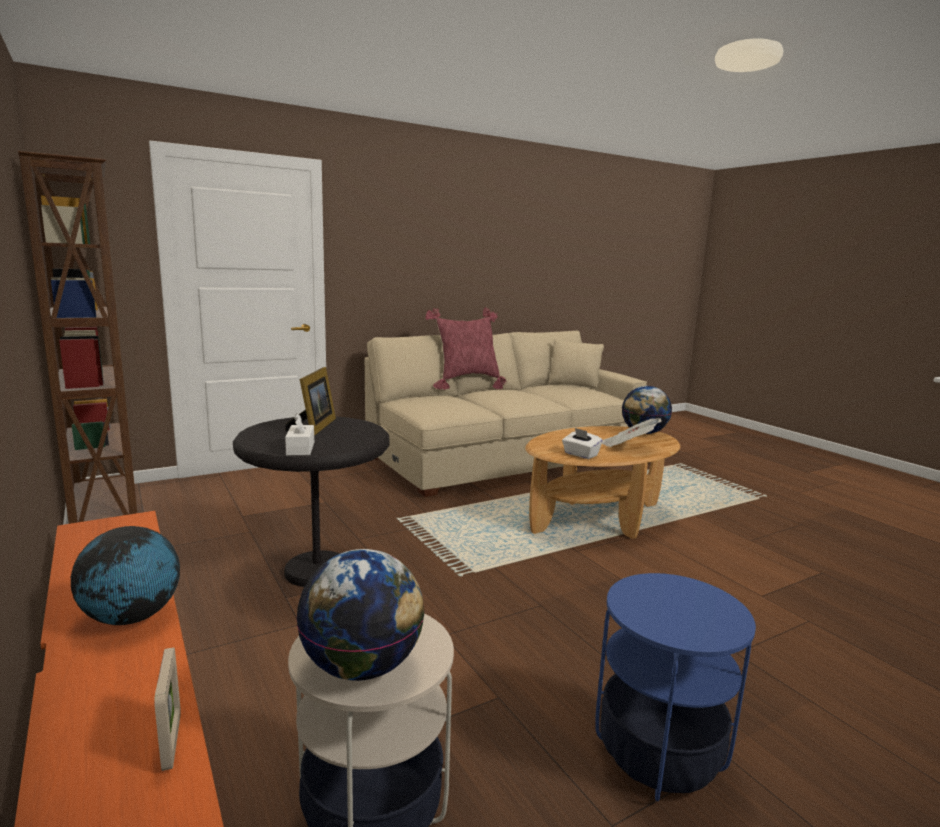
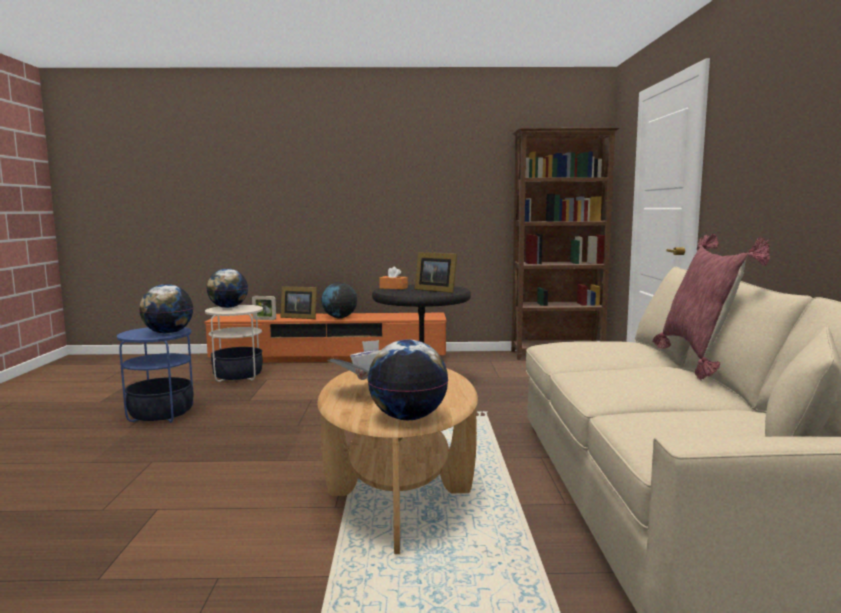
camera: 120 degrees right, 5 degrees down
(126, 686) = (298, 317): none -> picture frame
(300, 448) = (393, 288): white tissue box -> orange tissue box
(662, 590) = (168, 333): none -> globe

